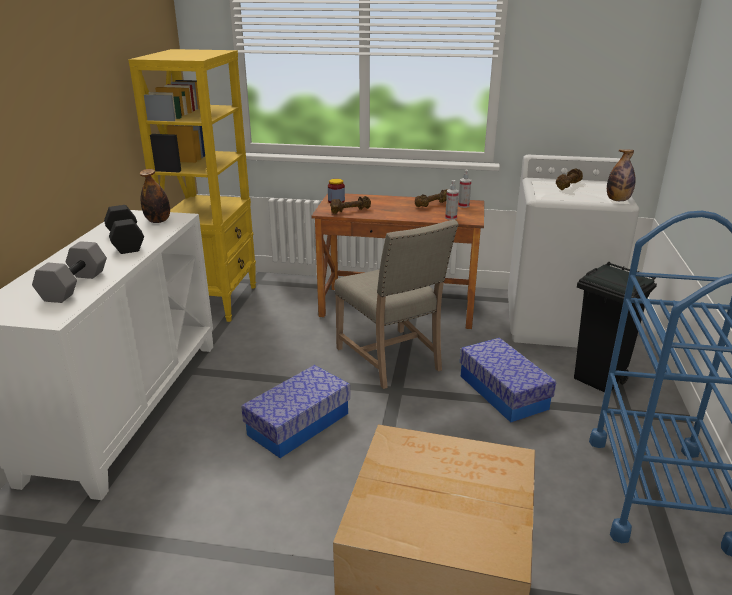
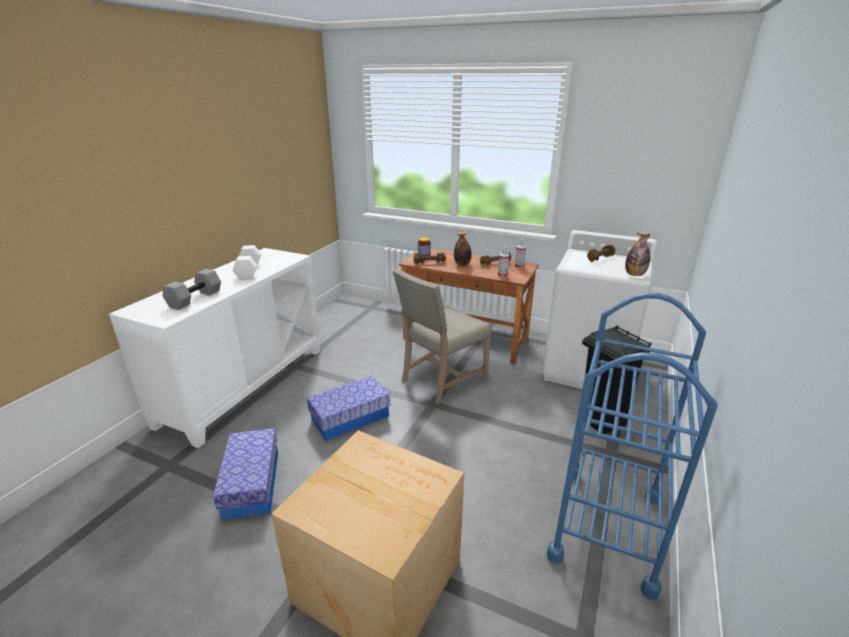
camera: 15 degrees right, 0 degrees up
(127, 242) = (249, 271): black dumbbell -> white dumbbell
(158, 221) = (280, 258): bottle -> bottle (462, 264)
(216, 300) = (338, 318): yellow bookcase -> none
(392, 359) = (441, 379): beige chair -> beige chair turned 60 degrees clockwise
(503, 392) = (515, 419): storage box -> storage box (252, 483)

